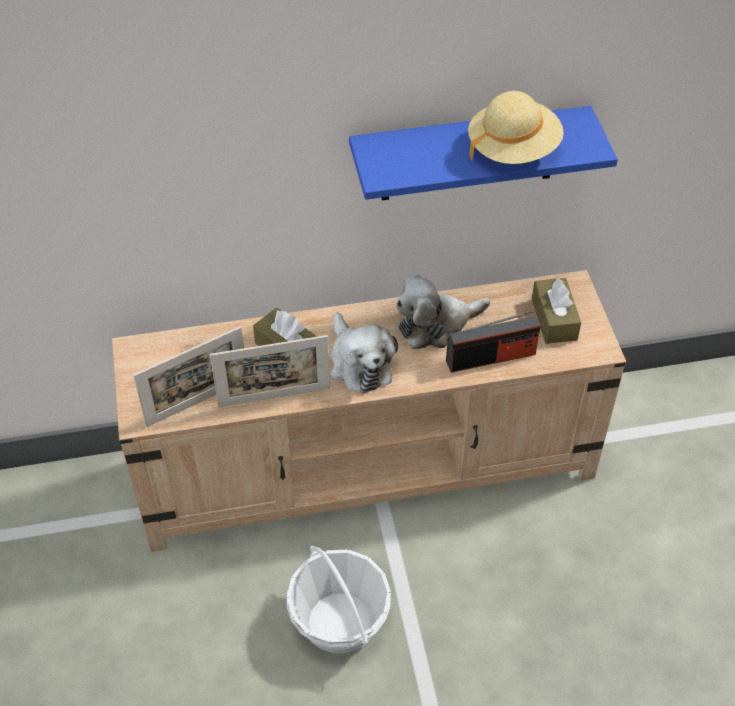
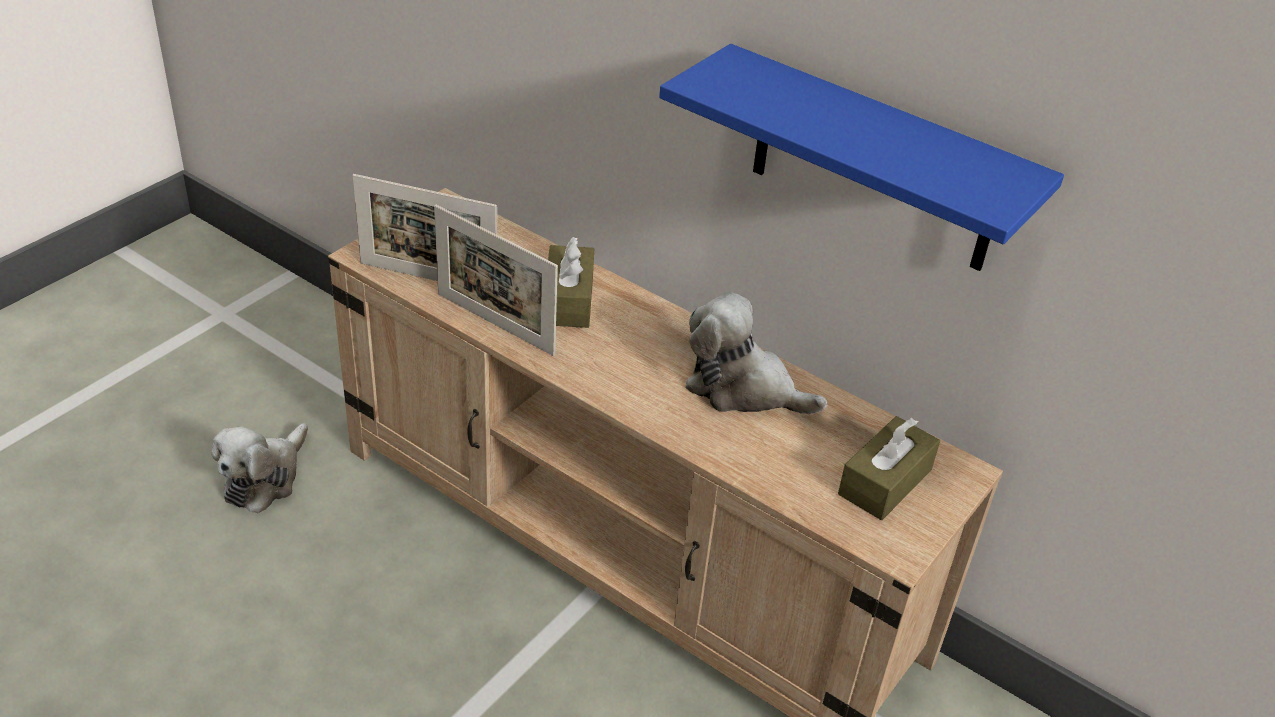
camera: 45 degrees right, 10 degrees down
(339, 622) = (405, 653): basket -> none
(358, 363) = (614, 359): plush toy -> plush toy (265, 478)
(491, 357) = (755, 458): radio -> none
(513, 149) = (887, 149): beige hat -> none

